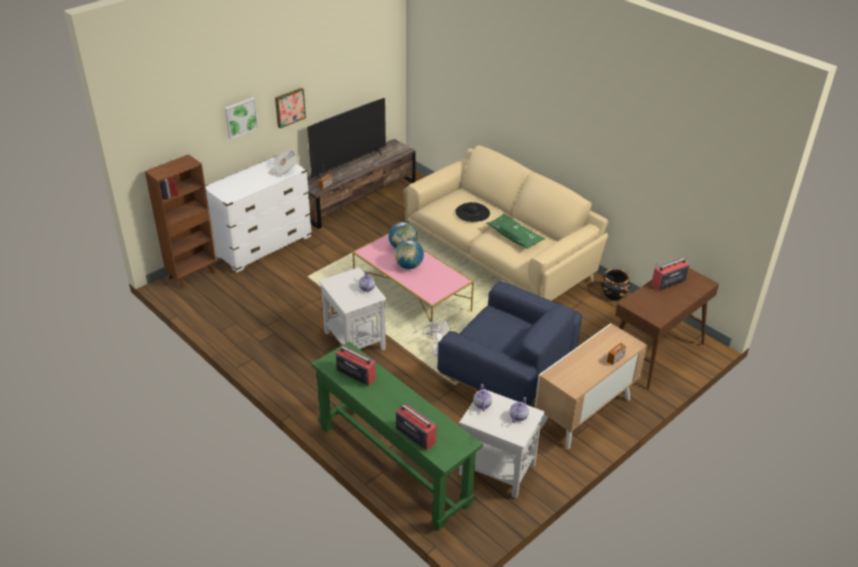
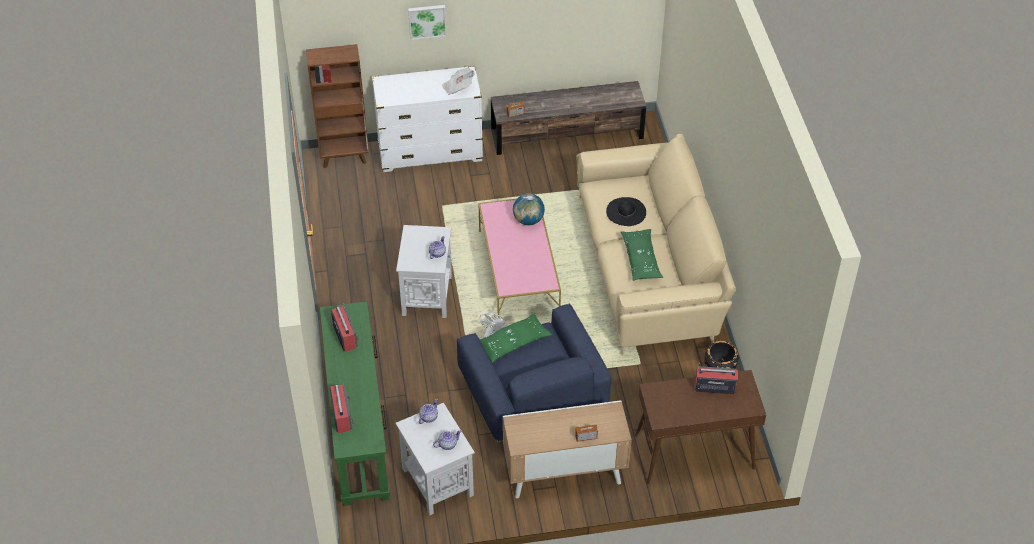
camera: 35 degrees right, 10 degrees up
(289, 107) = (491, 22): picture -> none
(348, 165) = (560, 96): television -> none
(409, 266) = (515, 244): globe -> none
(479, 329) = (513, 343): none -> green pillow

